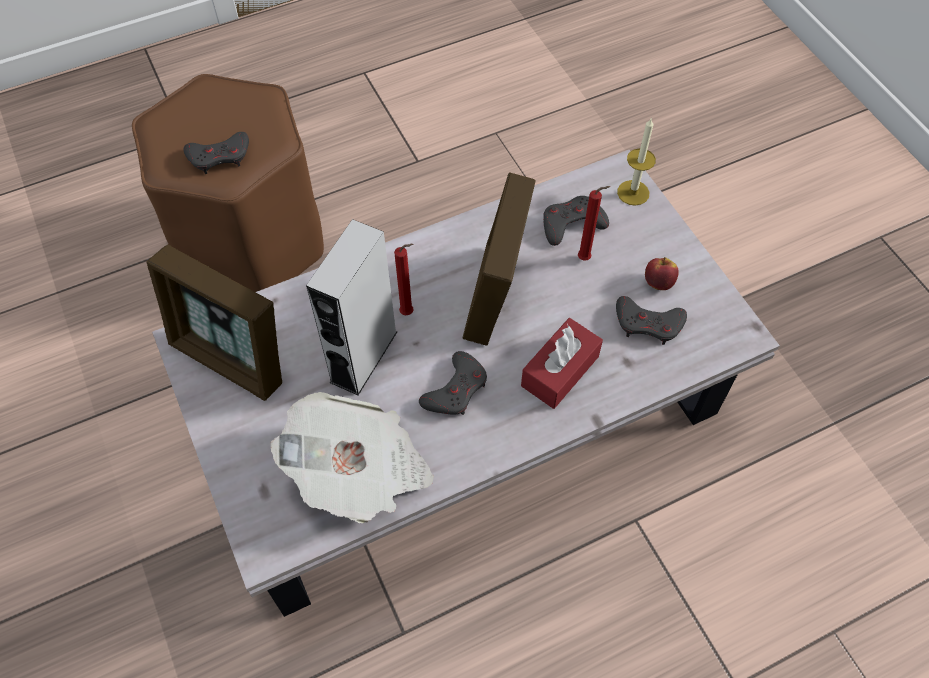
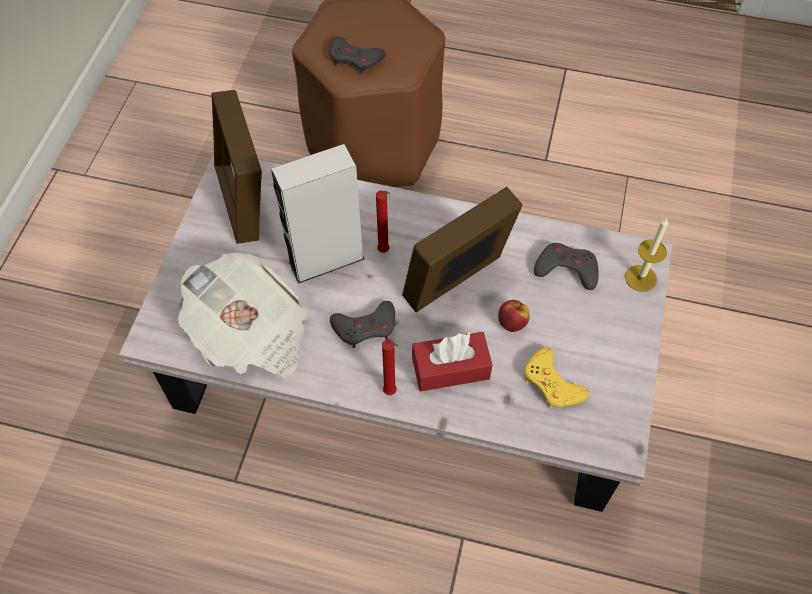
camera: 40 degrees right, 0 degrees up
(586, 258) = (552, 302): red candle -> red candle (391, 393)
(648, 323) = (552, 383): grey game controller -> yellow game controller
(658, 282) = (591, 359): apple -> apple (512, 323)

